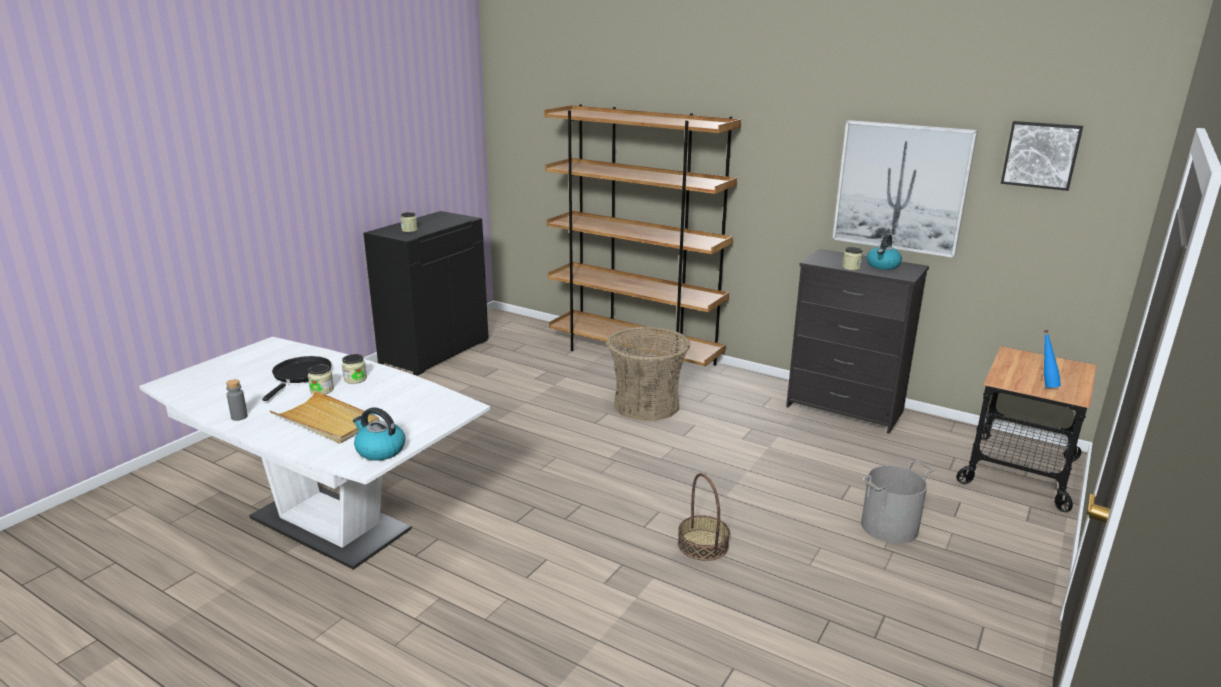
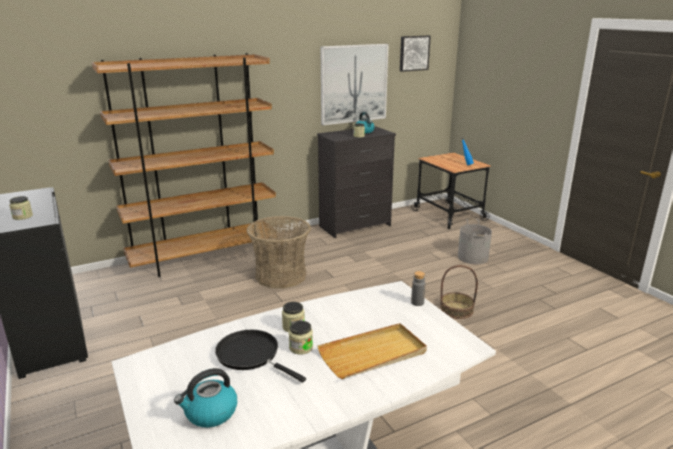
camera: 60 degrees left, 0 degrees up
(239, 417) = (321, 405): grey bottle -> grey bottle (417, 302)
(379, 450) = (449, 336): kettle -> kettle (210, 413)

